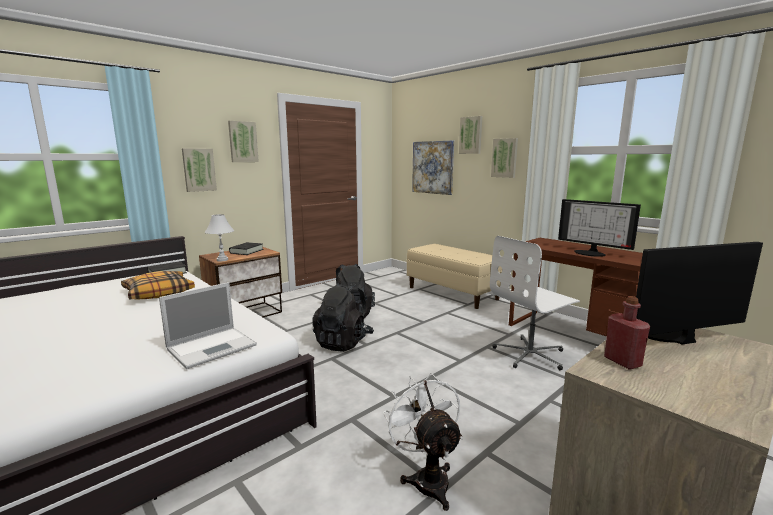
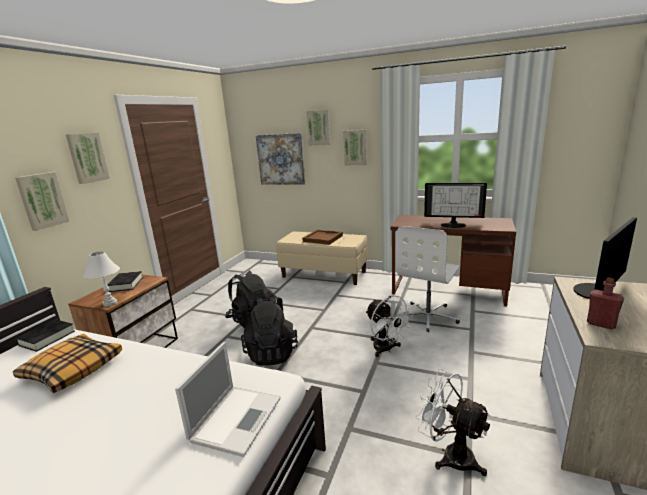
camera: 25 degrees left, 5 degrees up
(452, 370) = (386, 349): none -> white fan
(455, 253) = (323, 238): none -> brown tray

